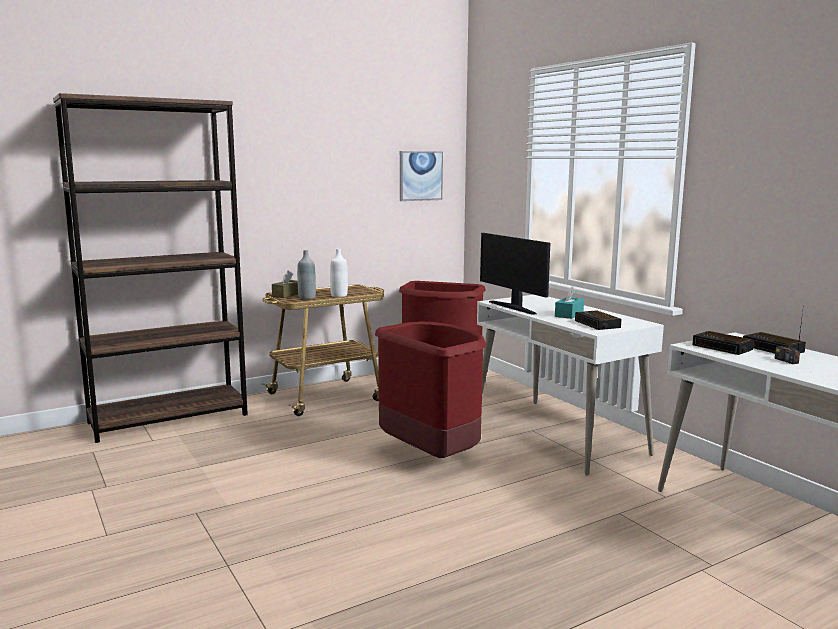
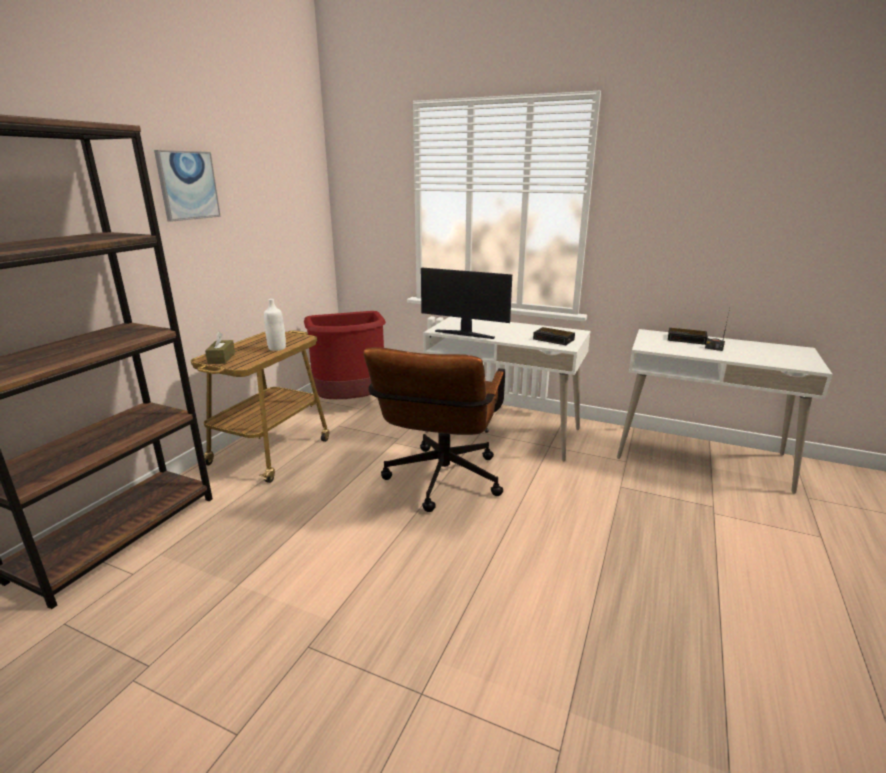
camera: 35 degrees left, 10 degrees up
(307, 297) = (248, 357): grey bottle -> none
(420, 176) = (298, 209): picture -> picture (188, 185)
(431, 455) = (440, 483): red trash can -> brown office chair
(569, 314) = (517, 333): turquoise tissue box -> none
(723, 347) = (663, 345): alarm clock -> none

